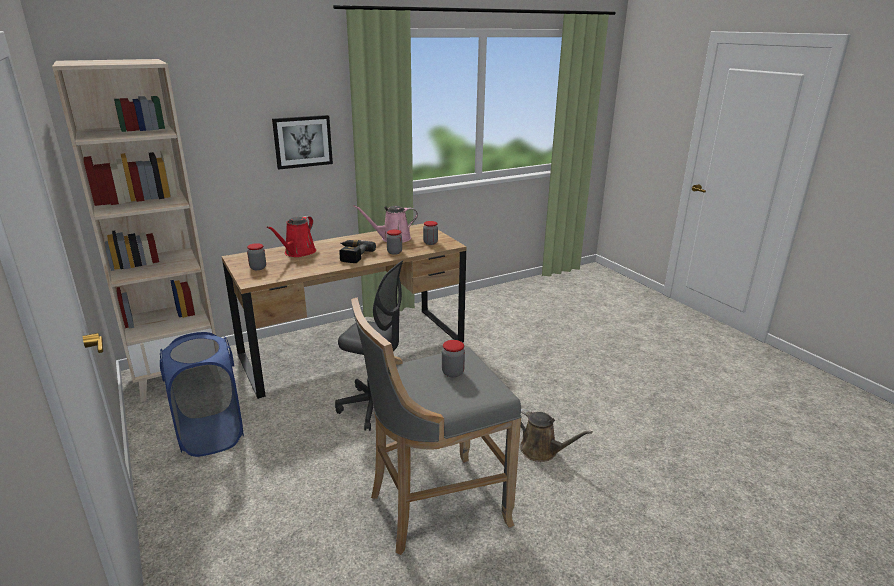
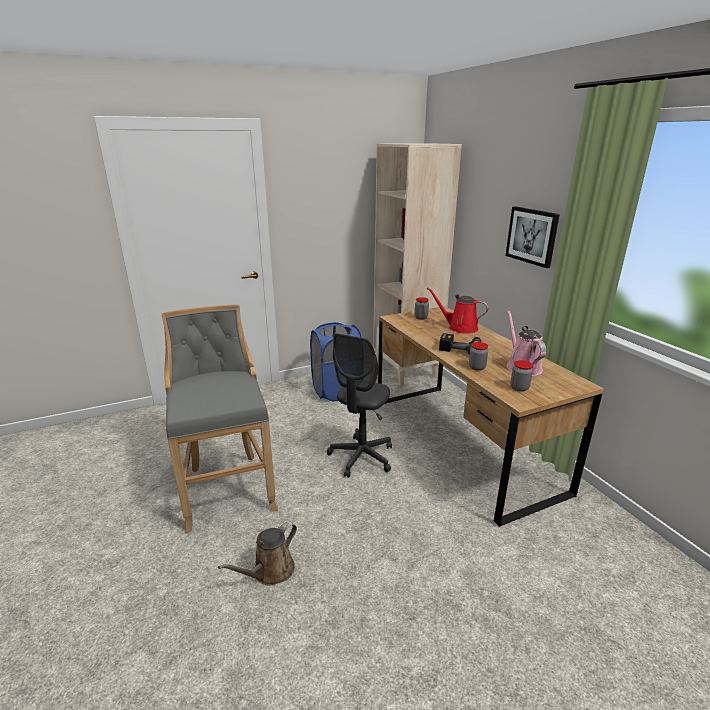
camera: 95 degrees right, 0 degrees up
(453, 372) = (223, 395): jar -> none

